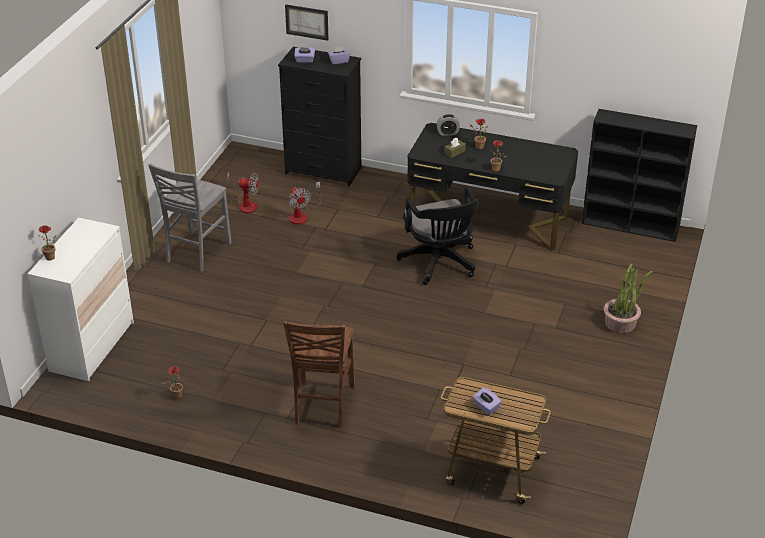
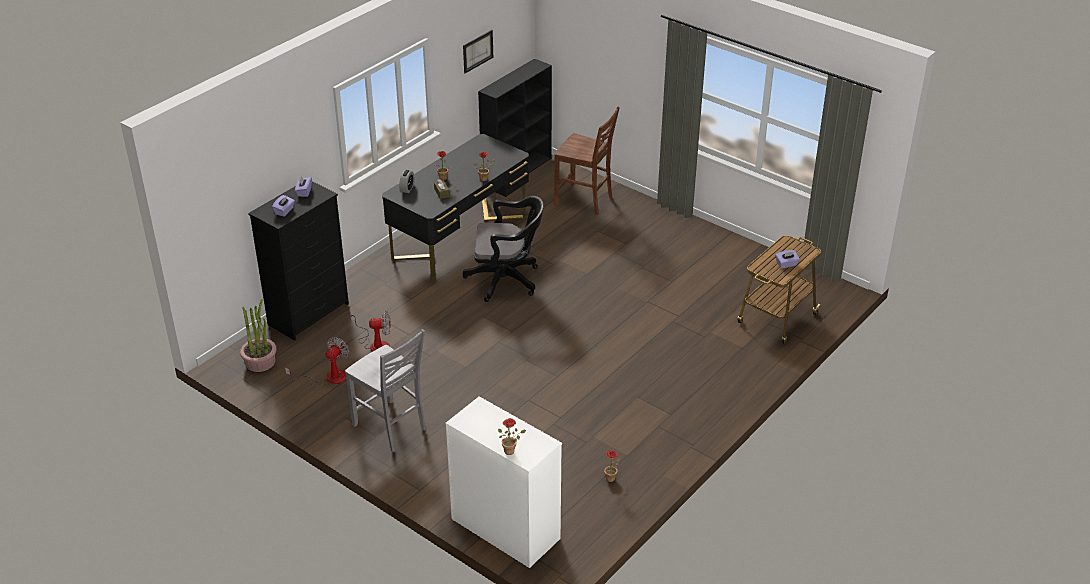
camera: 70 degrees left, 0 degrees up
(307, 22) = (254, 178): picture -> picture (477, 51)
(322, 406) = (665, 390): brown chair -> brown chair (584, 201)
(620, 323) = (636, 212): potted plant -> potted plant (260, 362)

